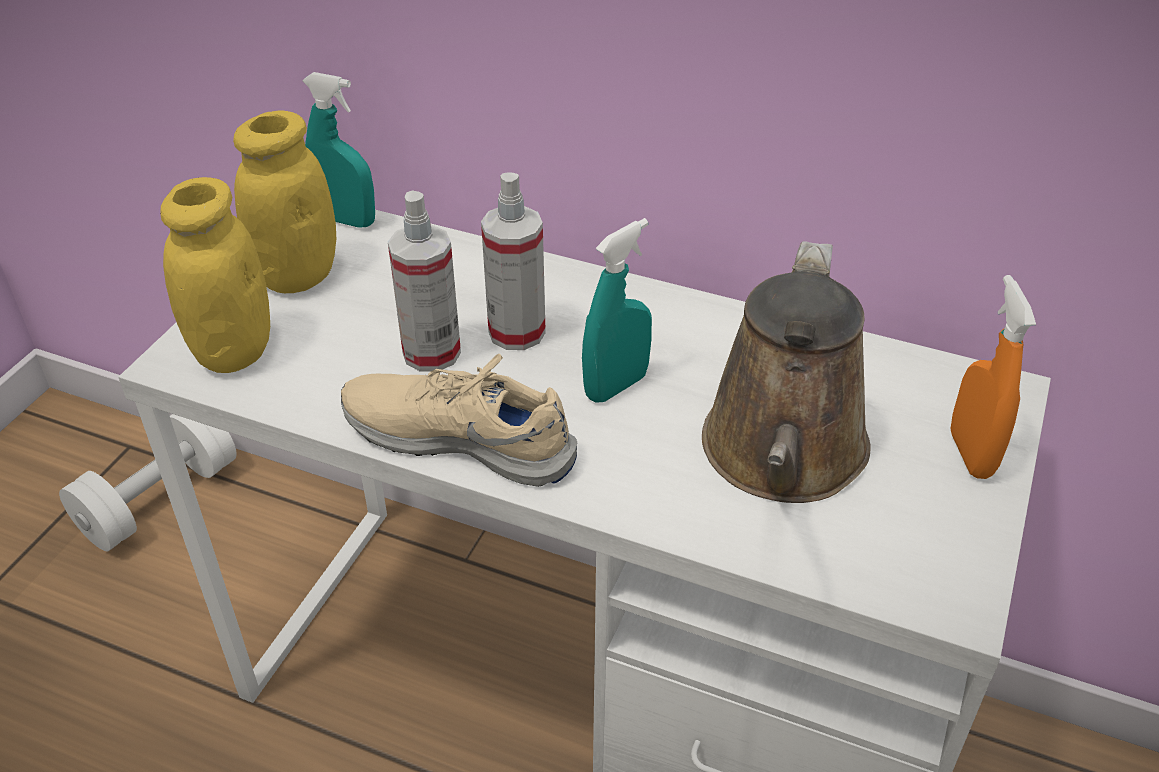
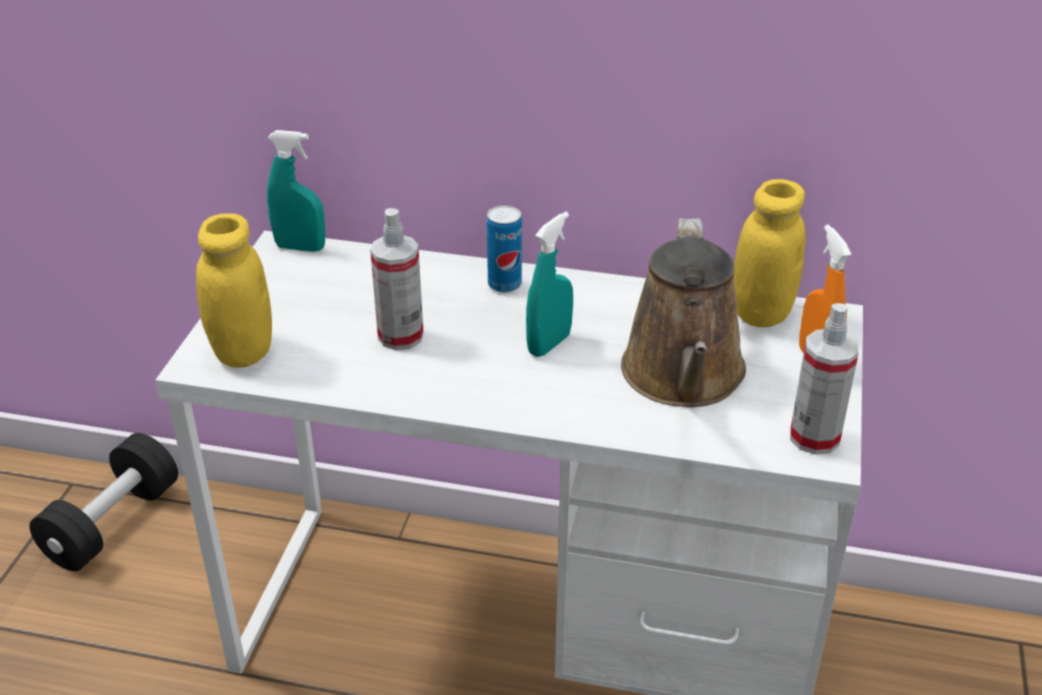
camera: 10 degrees left, 5 degrees down
(159, 499) = (113, 523): white dumbbell -> black dumbbell
(298, 275) = (274, 292): yellow jar -> yellow jar (761, 313)
(460, 437) = (441, 391): beige shoe -> none
(517, 332) = (462, 315): spray bottle -> spray bottle (814, 437)
(581, 296) = (504, 284): none -> can

